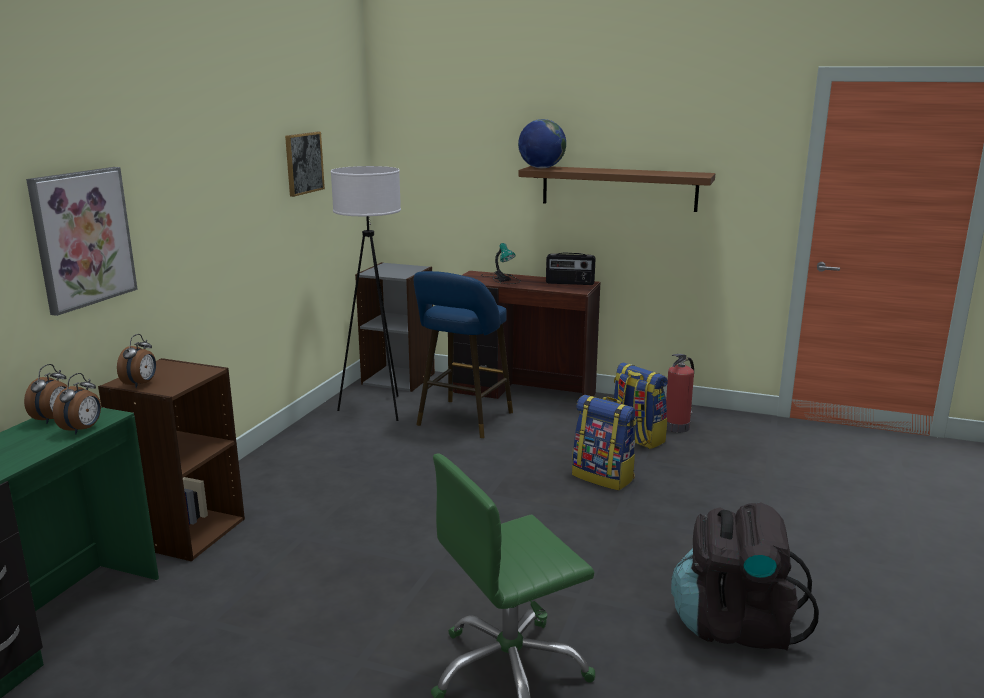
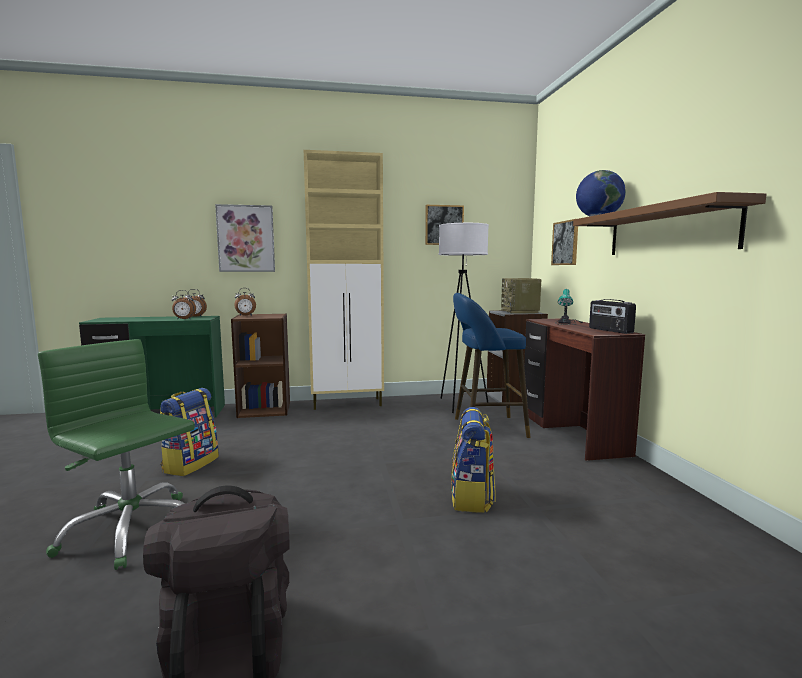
camera: 60 degrees right, 10 degrees down
(264, 467) = (348, 403): none -> beige cabinet
(396, 269) = (520, 311): none -> radio
(454, 181) = (565, 243): none -> picture
(636, 439) = (577, 495): backpack -> backpack (190, 464)
(677, 426) = (650, 511): fire extinguisher -> none

